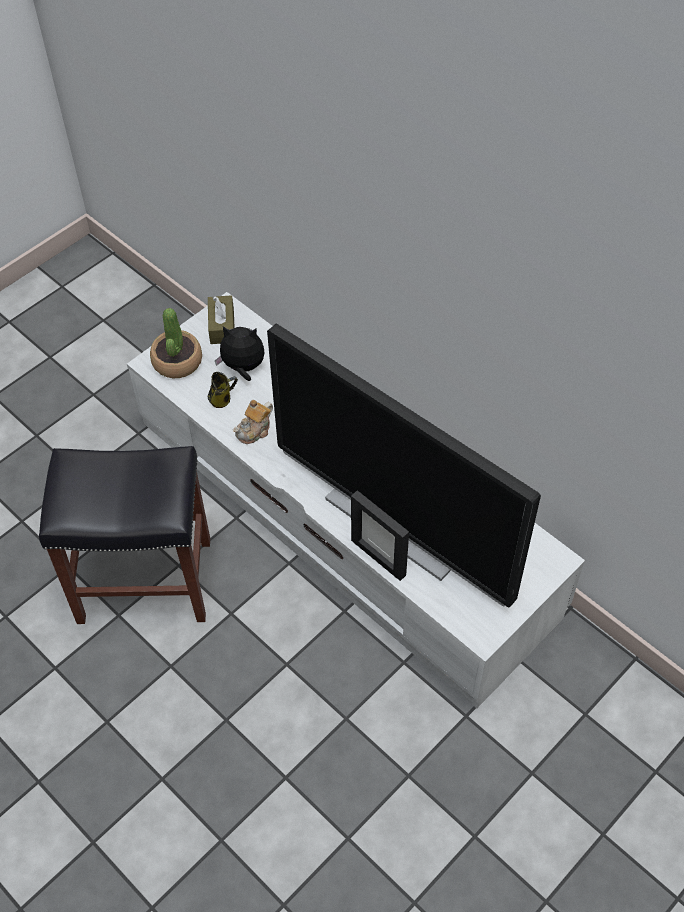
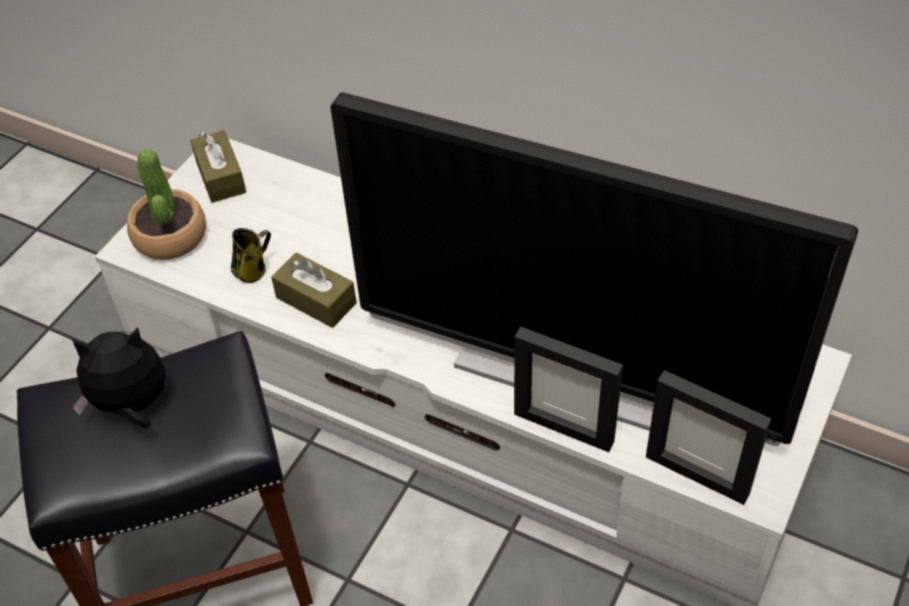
camera: 15 degrees left, 5 degrees down
(243, 368) = (269, 222): plush toy -> plush toy (132, 405)
(255, 431) = (316, 300): teapot -> brown tissue box
(449, 609) = (697, 473): none -> picture frame

